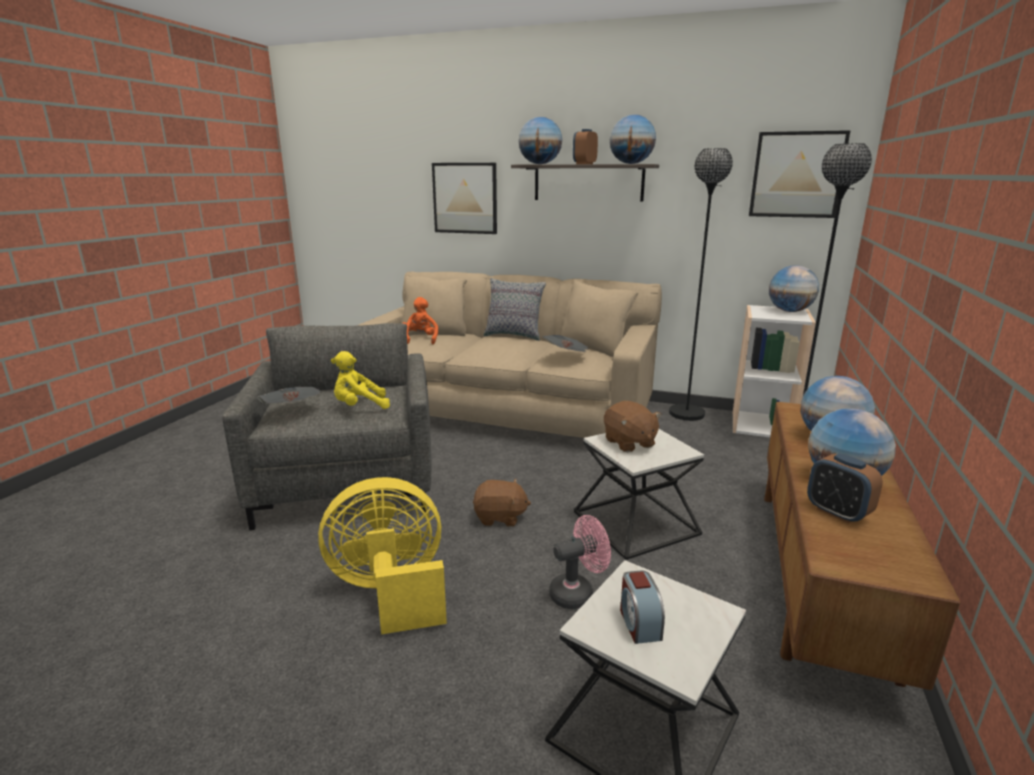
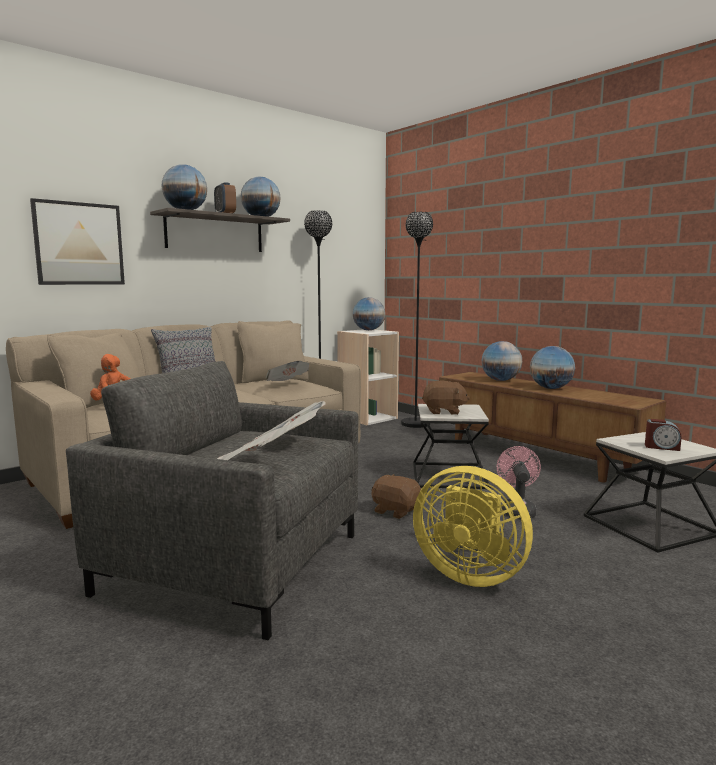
camera: 60 degrees left, 10 degrees down
(359, 407) = (288, 443): yellow plush toy -> newspaper
(390, 592) = (469, 573): yellow fan -> yellow fan turned 75 degrees counterclockwise
(500, 517) = (395, 511): brown plush toy -> brown plush toy turned 90 degrees counterclockwise
(796, 175) = (352, 235): picture -> none
(837, 512) = (584, 395): alarm clock -> none

